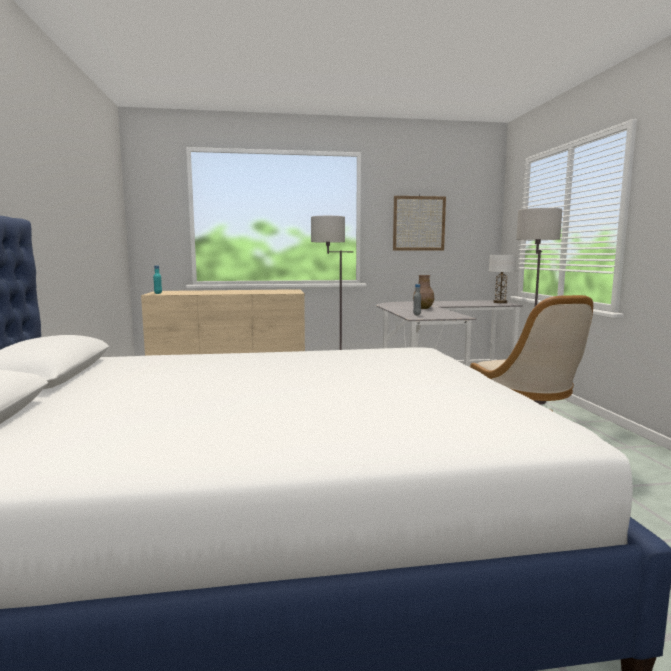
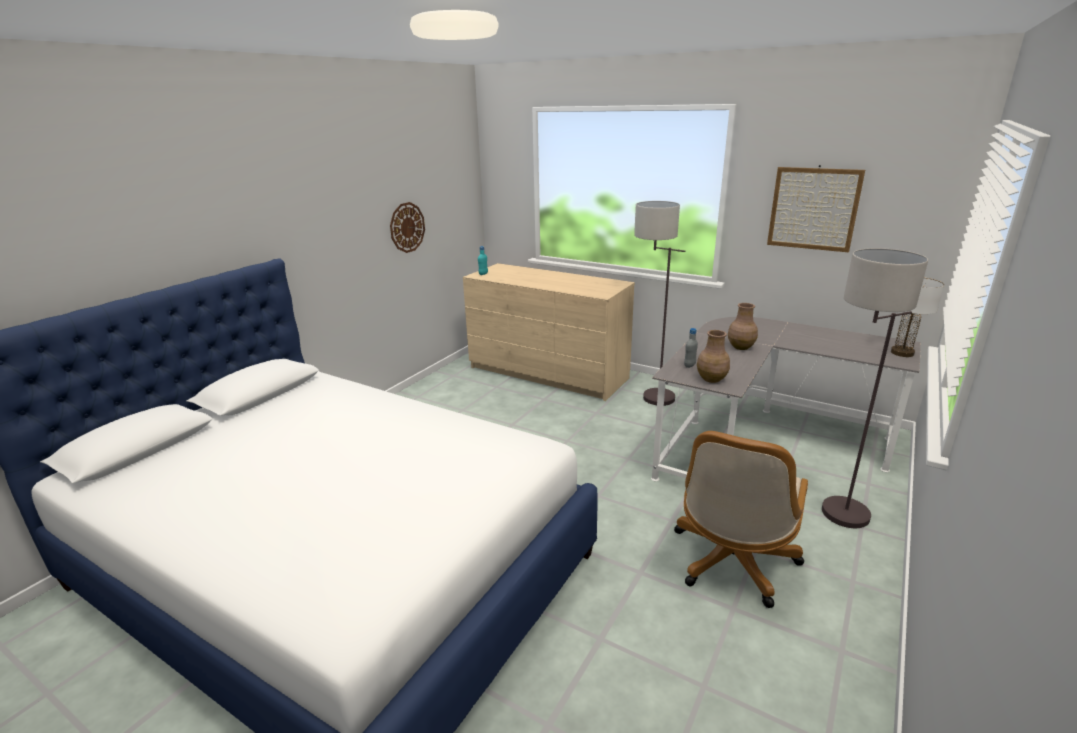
camera: 40 degrees right, 15 degrees up
(90, 236) = (407, 227): none -> wall clock
(444, 316) = (712, 379): none -> brown vase

